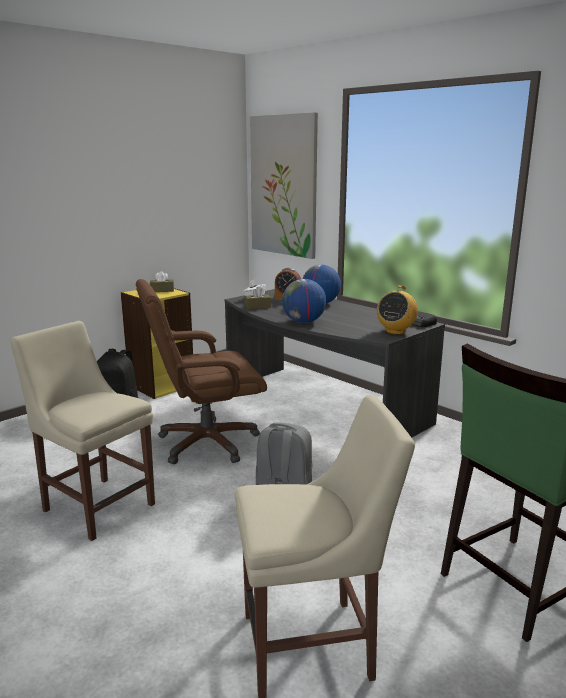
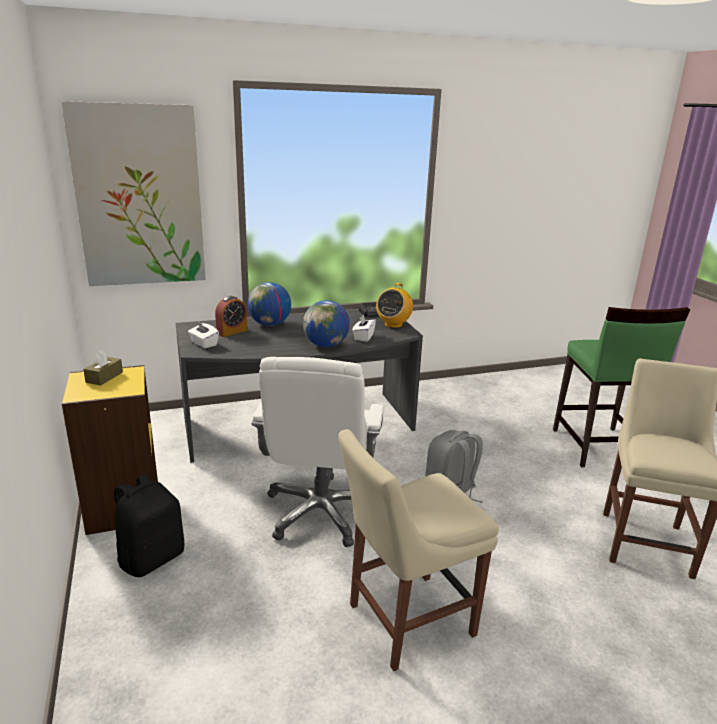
camera: 65 degrees left, 5 degrees up
(206, 443) = (320, 512): brown office chair -> white office chair
(257, 307) = (241, 350): brown tissue box -> none
(343, 328) = (363, 337): none -> white tissue box
(395, 331) = (393, 324): radio -> radio turned 60 degrees clockwise

